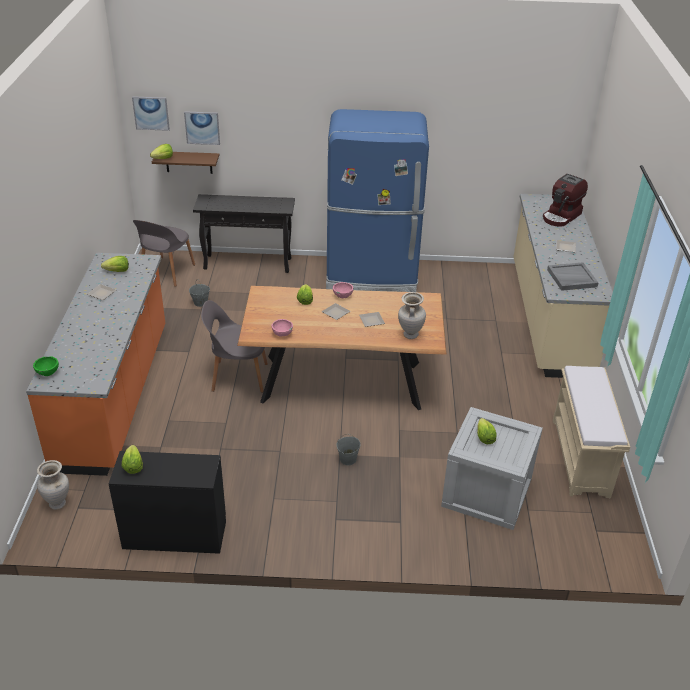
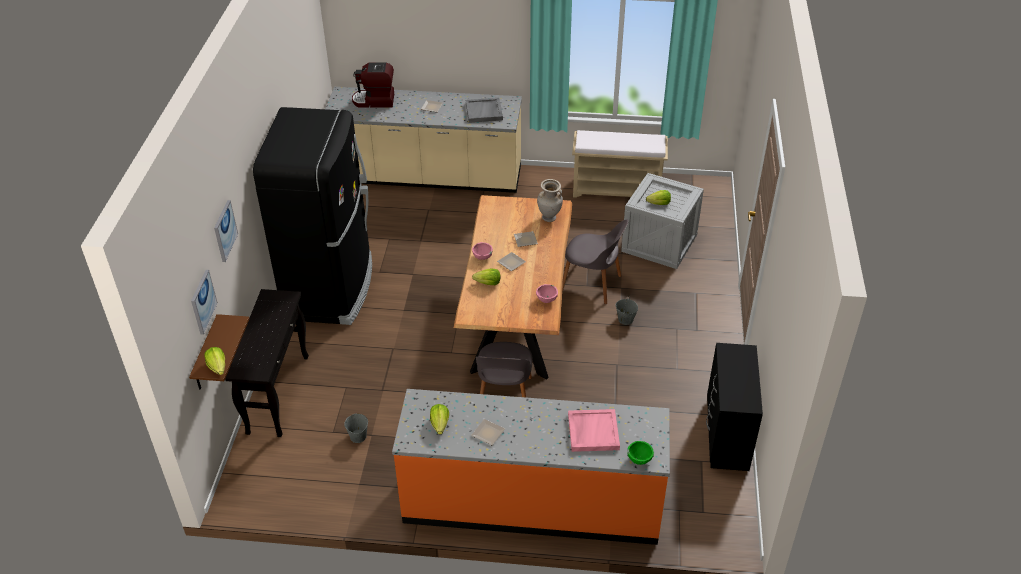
camera: 85 degrees left, 5 degrees up
(58, 503) = (699, 529): beige vase -> none
(88, 347) = (592, 431): none -> pink tray
(133, 466) = (739, 398): lettuce -> none
(151, 113) = (176, 337): picture -> picture (225, 231)
(167, 272) = (279, 475): grey chair -> grey chair (592, 284)
(372, 276) = (331, 287): blue fridge -> black fridge
(561, 216) = (374, 101): coffee machine -> coffee machine turned 135 degrees clockwise

